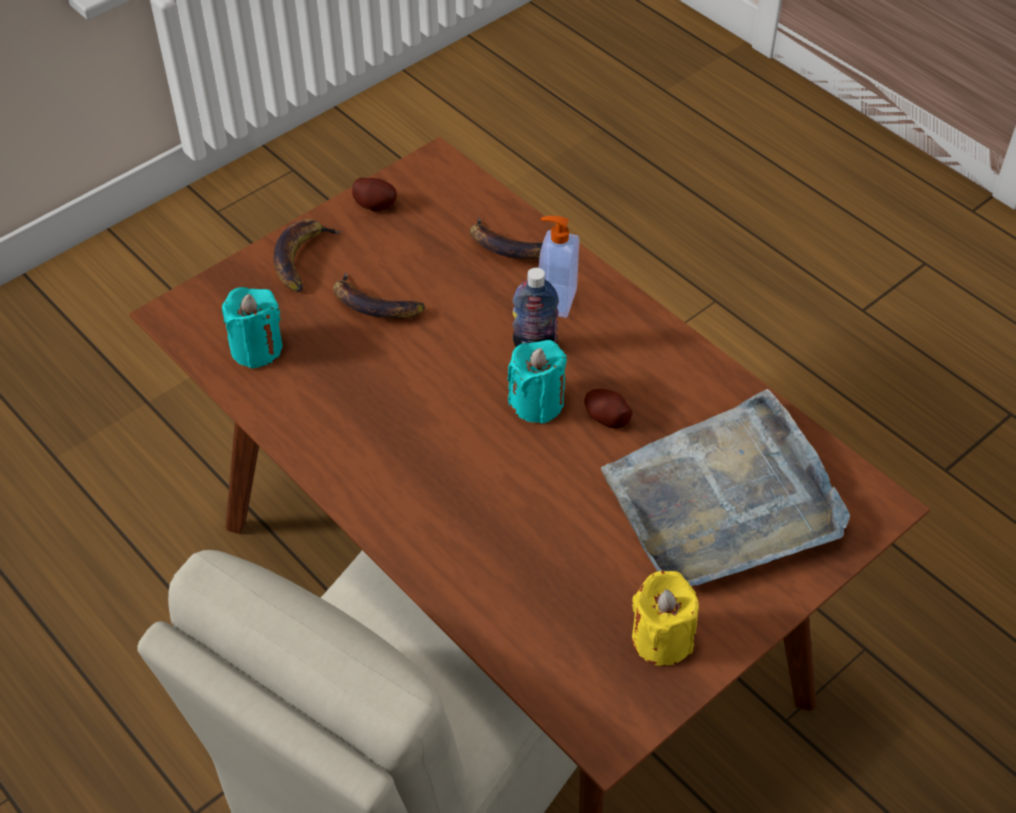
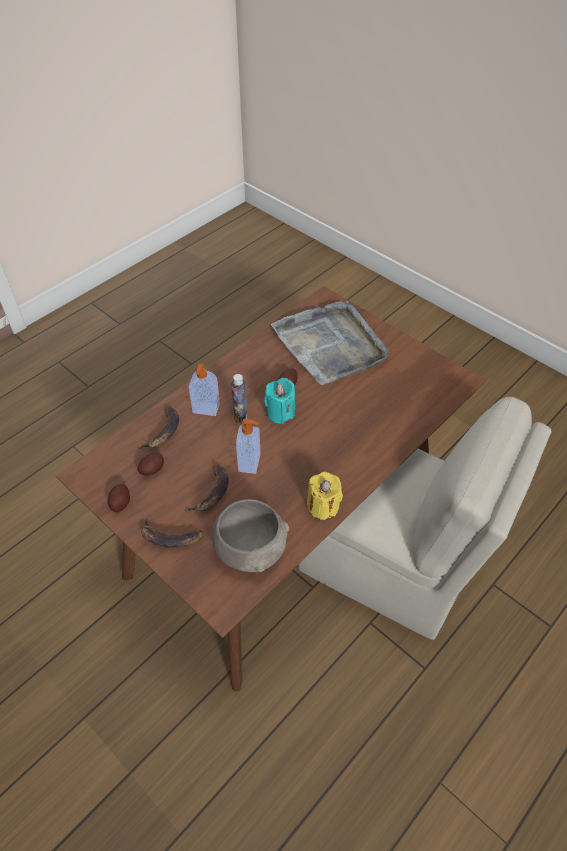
camera: 95 degrees left, 0 degrees up
(257, 348) = (251, 550): turquoise candle -> grey bowl
(426, 355) = (250, 463): none -> soap dispenser
(432, 236) = (152, 470): none -> potato
(661, 639) = (409, 364): yellow candle -> yellow candle (323, 506)

